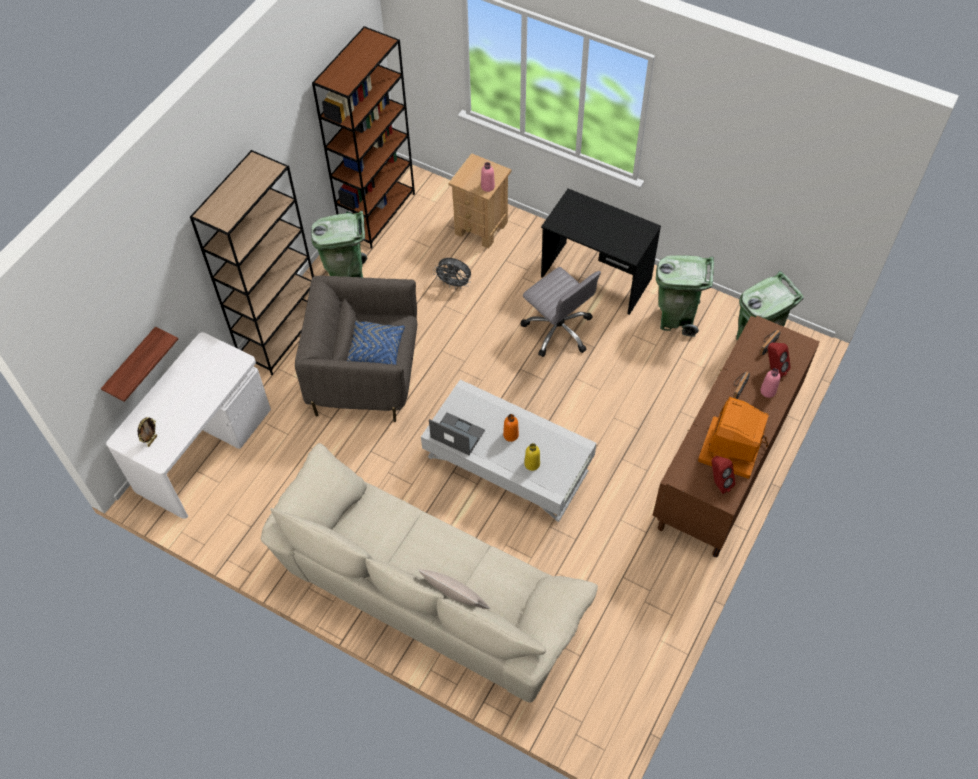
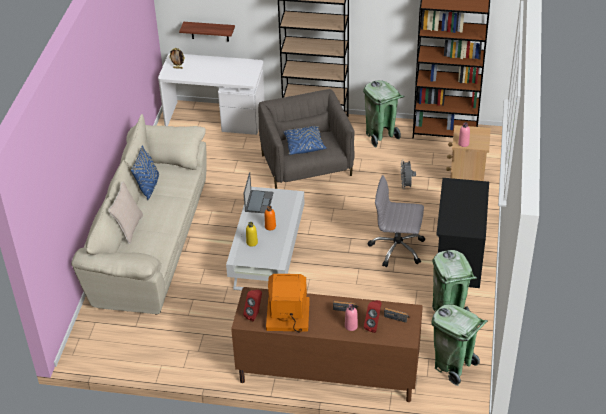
camera: 70 degrees right, 15 degrees down
(377, 556) = (148, 187): none -> blue pillow
(558, 330) = (397, 248): grey office chair -> grey office chair turned 75 degrees clockwise

